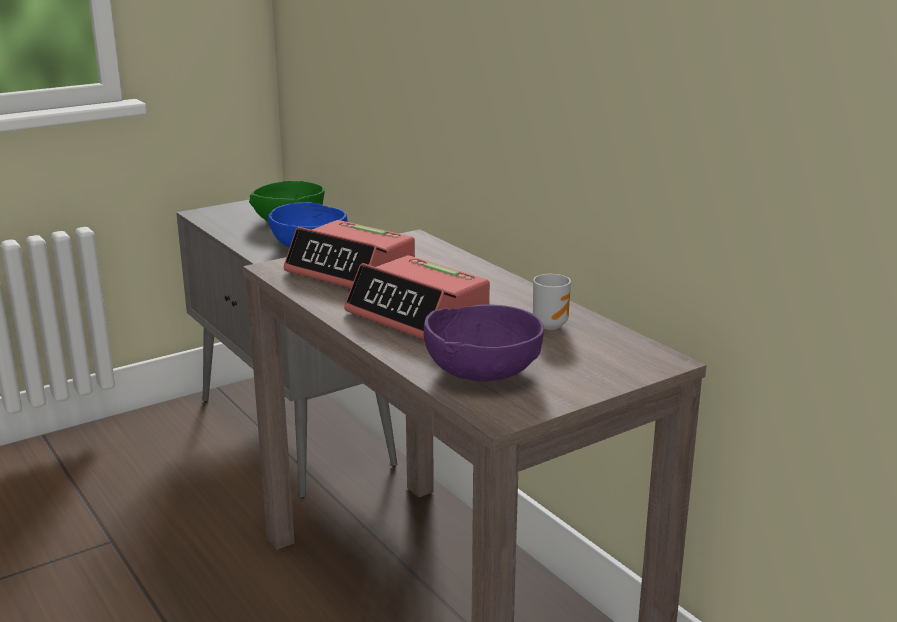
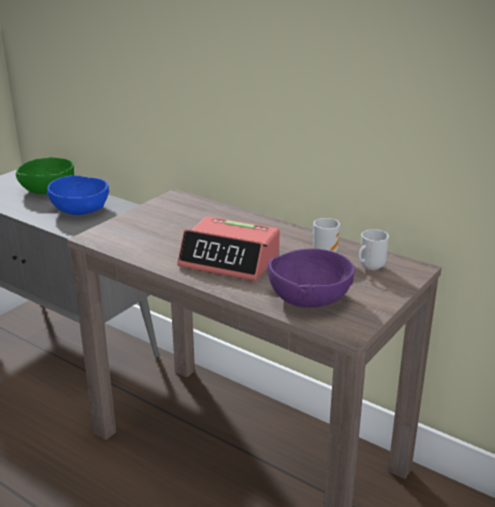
camera: 20 degrees left, 5 degrees up
(351, 271) = (153, 231): alarm clock -> none
(599, 349) = (369, 267): none -> mug

